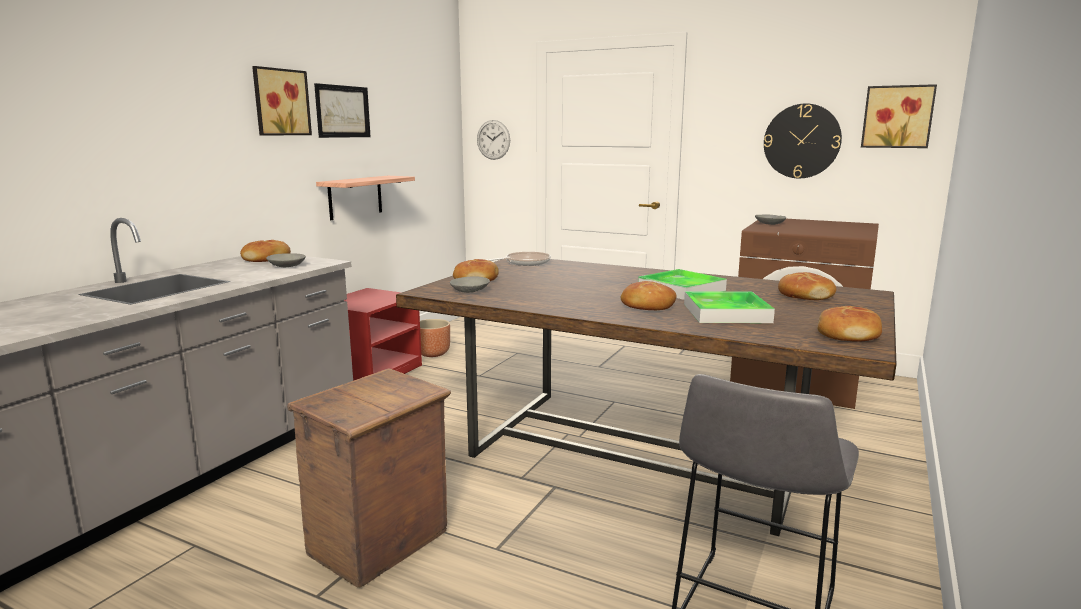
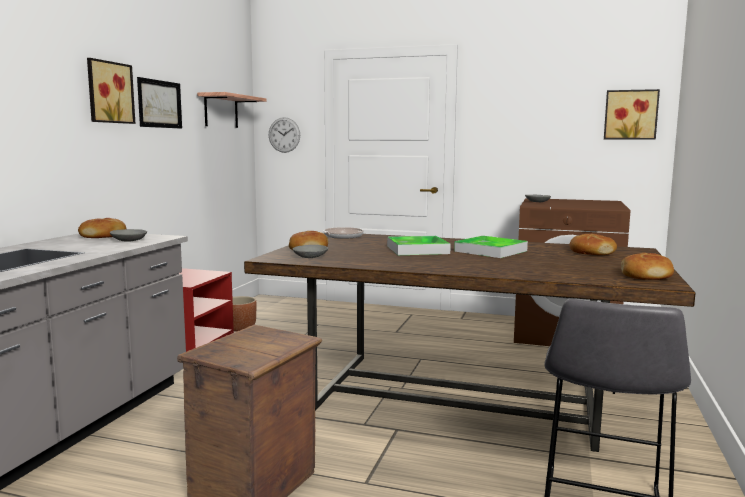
camera: 10 degrees left, 5 degrees down
(355, 197) = (169, 183): shelf -> shelf (221, 111)
(647, 306) = (472, 262): bread -> none
(726, 313) = (540, 265): tray -> tray (417, 250)
(801, 141) = (556, 134): wall clock -> none

